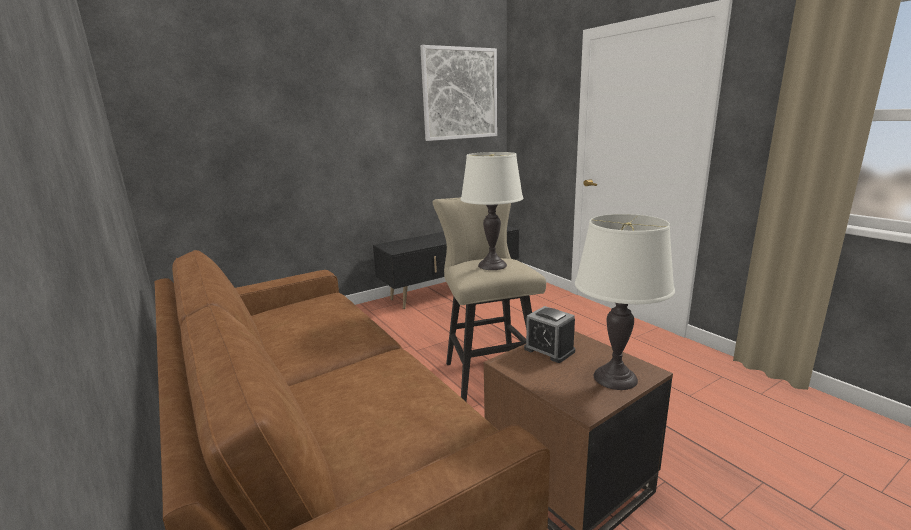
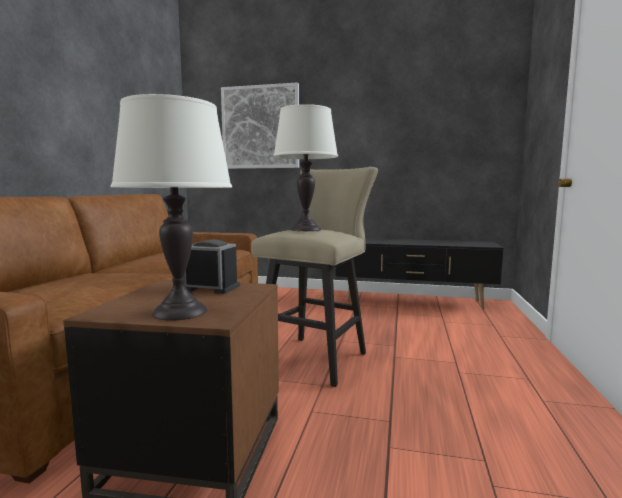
camera: 45 degrees right, 10 degrees down
(460, 94) = (458, 98): picture -> picture (260, 127)
(549, 350) = (211, 288): alarm clock -> alarm clock turned 105 degrees clockwise

